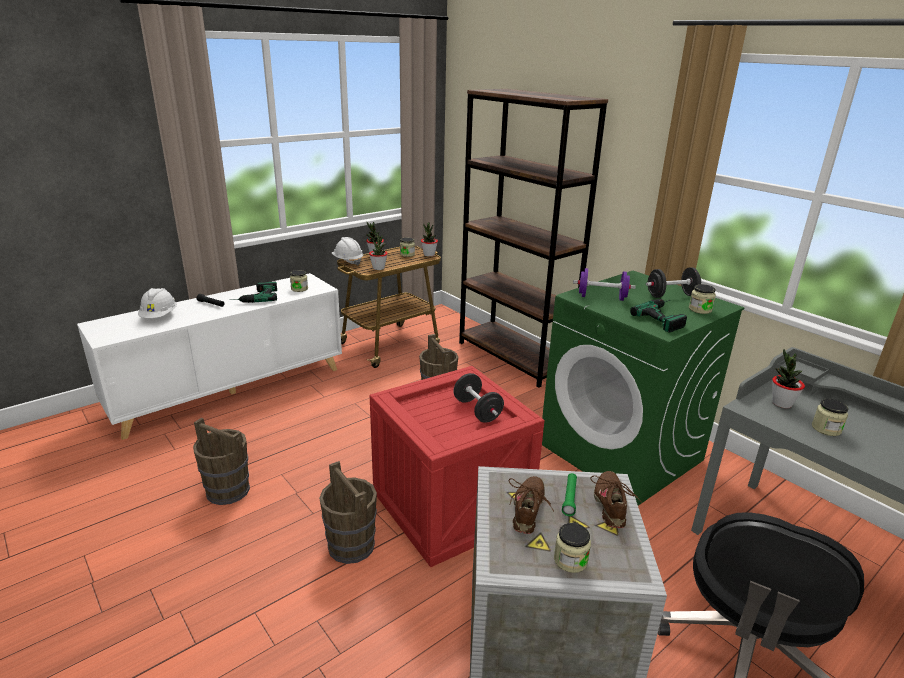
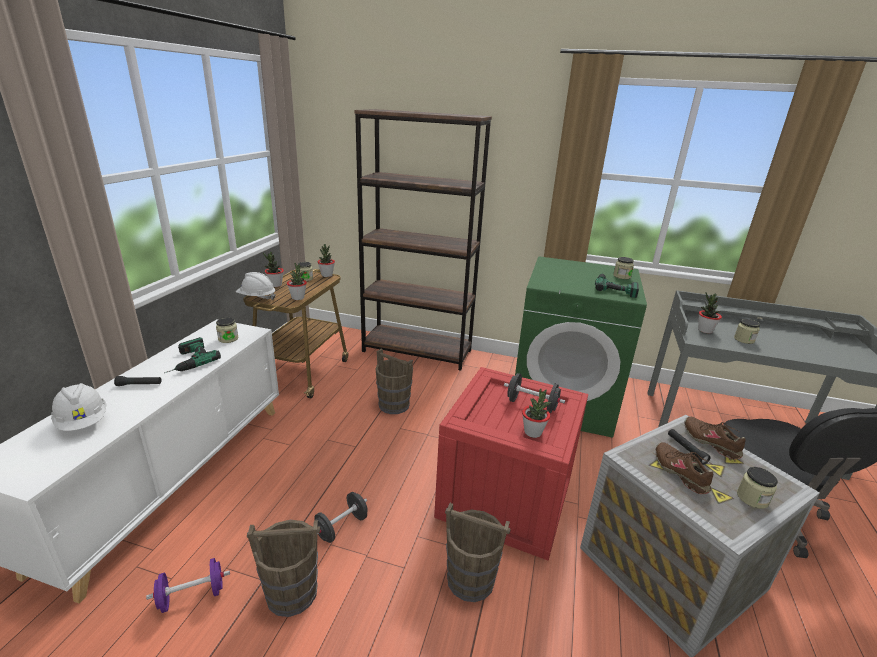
camera: 35 degrees left, 0 degrees up
(444, 430) = (533, 432): none -> potted plant
(569, 498) = (686, 449): green flashlight -> black flashlight
(602, 297) = (557, 282): purple dumbbell -> purple dumbbell (192, 596)
(671, 295) = (591, 270): black dumbbell -> black dumbbell (341, 527)

